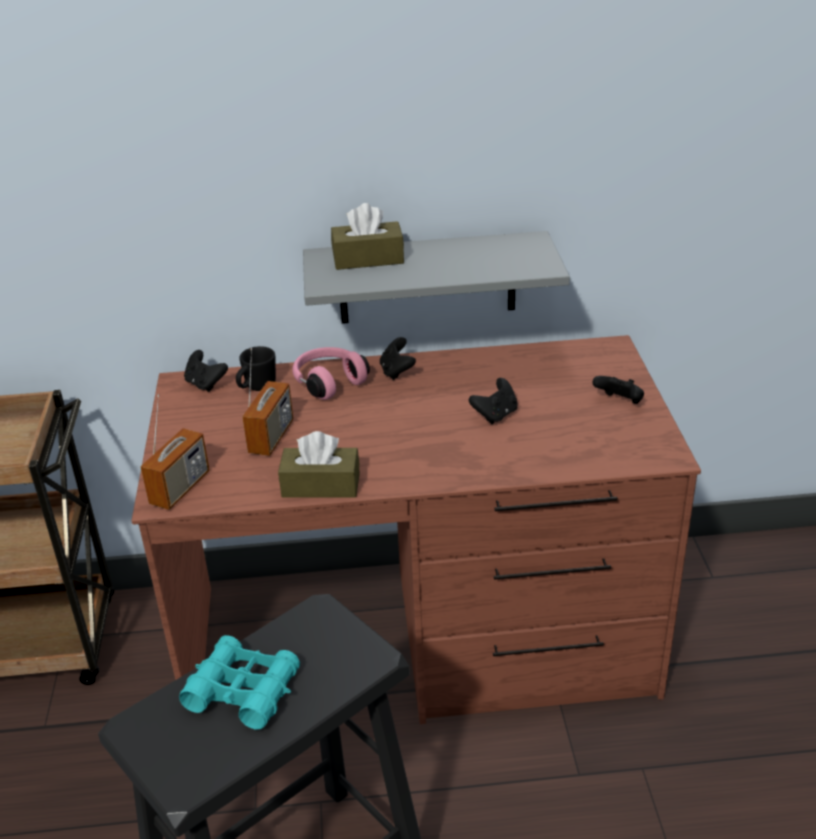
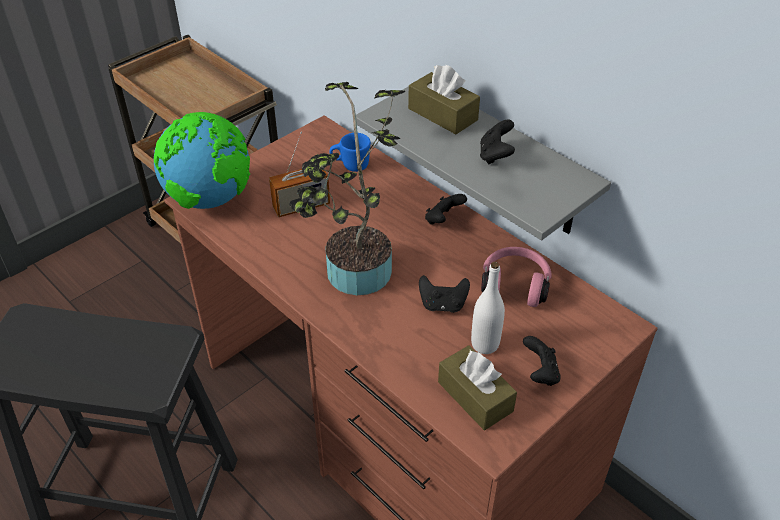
camera: 50 degrees right, 10 degrees up
(180, 488) = (210, 199): radio -> globe
(205, 384) = (331, 141): black game controller -> black game controller (495, 155)
(243, 691) = (81, 347): turquoise binoculars -> none
(256, 388) = (350, 165): black mug -> blue mug
(321, 485) = (269, 260): brown tissue box -> brown tissue box (475, 396)
(328, 382) = (392, 194): pink headphones -> pink headphones (515, 285)
(405, 445) = (354, 276): none -> potted plant
(562, 414) = (485, 344): none -> white bottle

